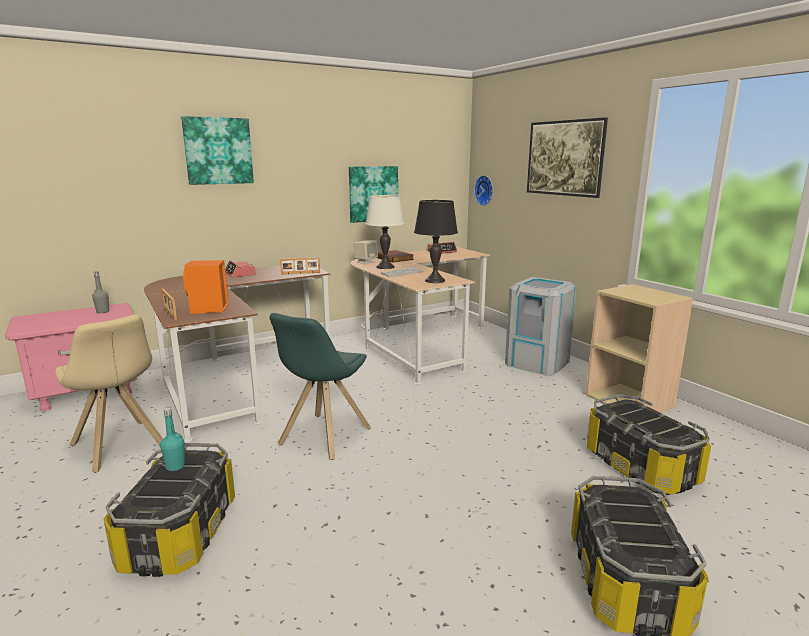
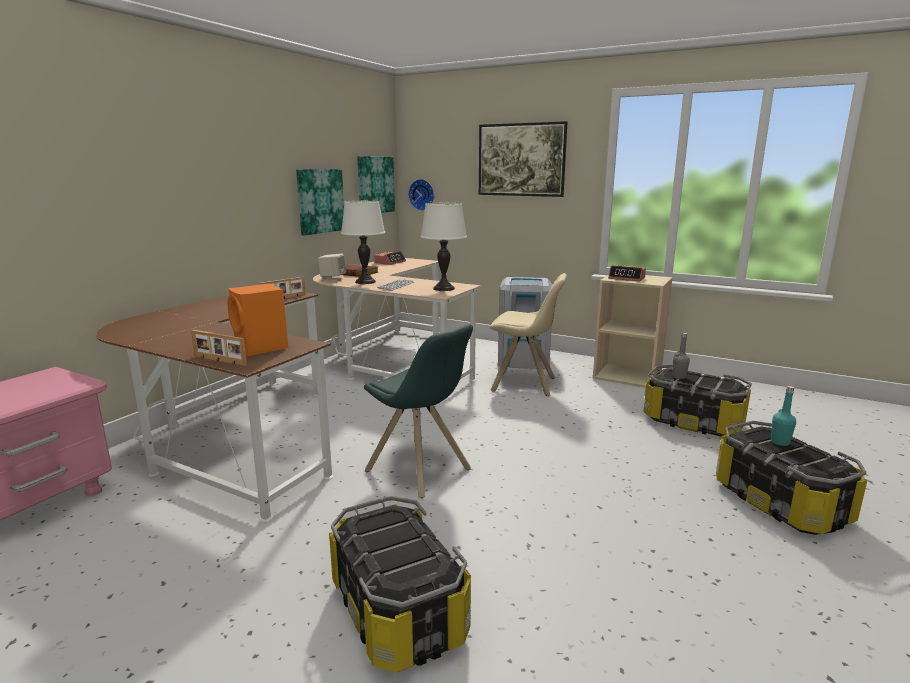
camera: 30 degrees left, 0 degrees up
(103, 311) = (39, 383): grey bottle -> grey bottle (679, 377)
(119, 445) = (178, 553): beige chair -> beige chair (524, 384)
(175, 466) = (377, 532): turquoise bottle -> turquoise bottle (780, 442)
(218, 151) = (157, 147): picture -> picture (375, 185)
(240, 274) = (206, 307): alarm clock -> alarm clock (627, 278)
(324, 436) = (419, 470): turquoise chair -> turquoise chair turned 45 degrees counterclockwise
(435, 280) = (444, 288): black table lamp -> white table lamp

